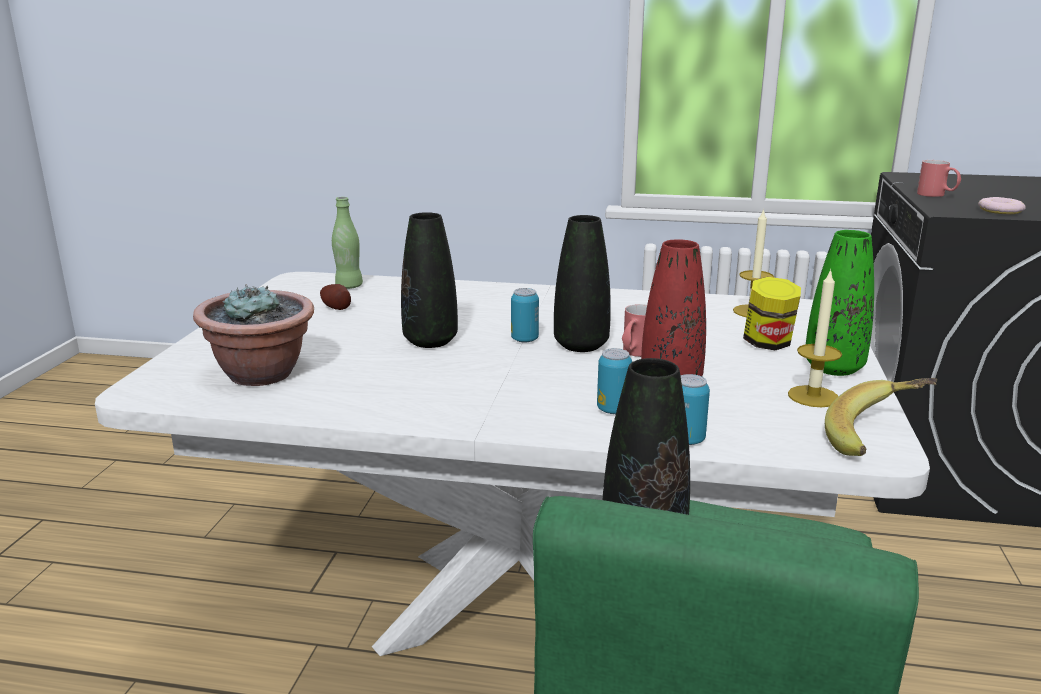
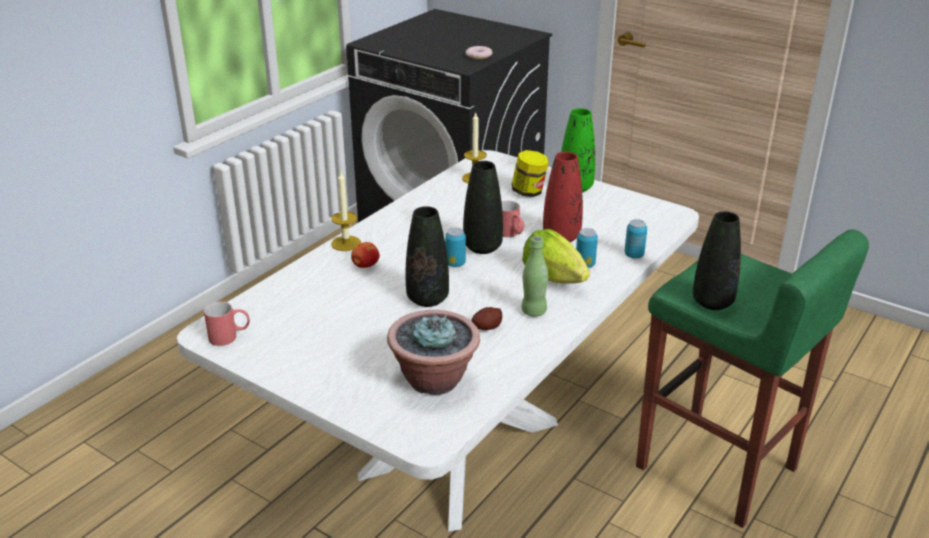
camera: 65 degrees left, 10 degrees up
(336, 307) = (311, 326): potato -> potato (486, 327)
(349, 286) = (260, 311): green bottle -> green bottle (533, 311)
(473, 304) = (365, 266): none -> apple
(553, 396) = (553, 277): none -> lettuce
(813, 396) = (606, 206): candle -> candle (346, 243)
(878, 439) = (662, 209): banana -> none
(937, 195) = (427, 55): red mug -> red mug (230, 337)

